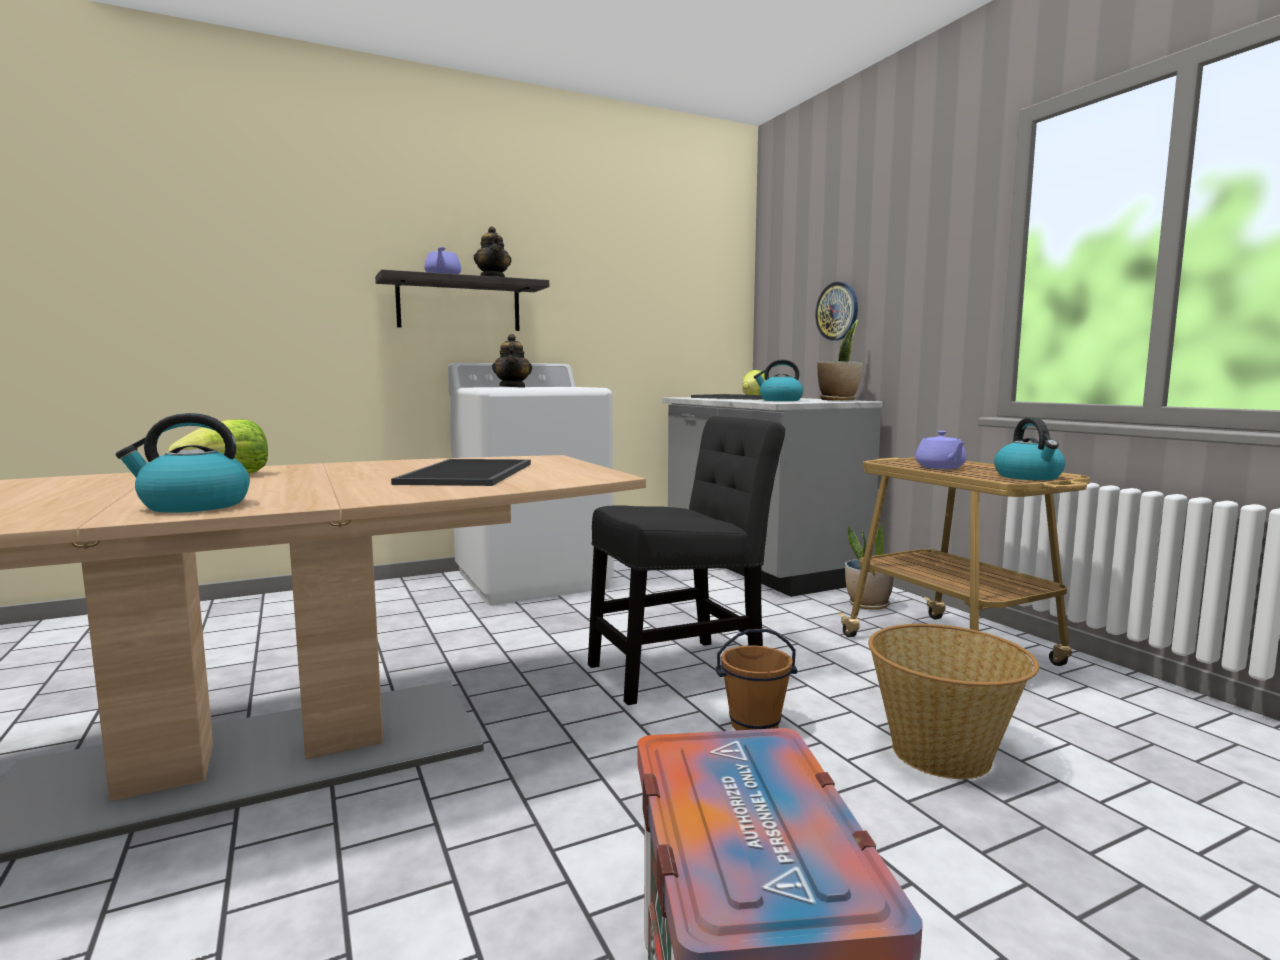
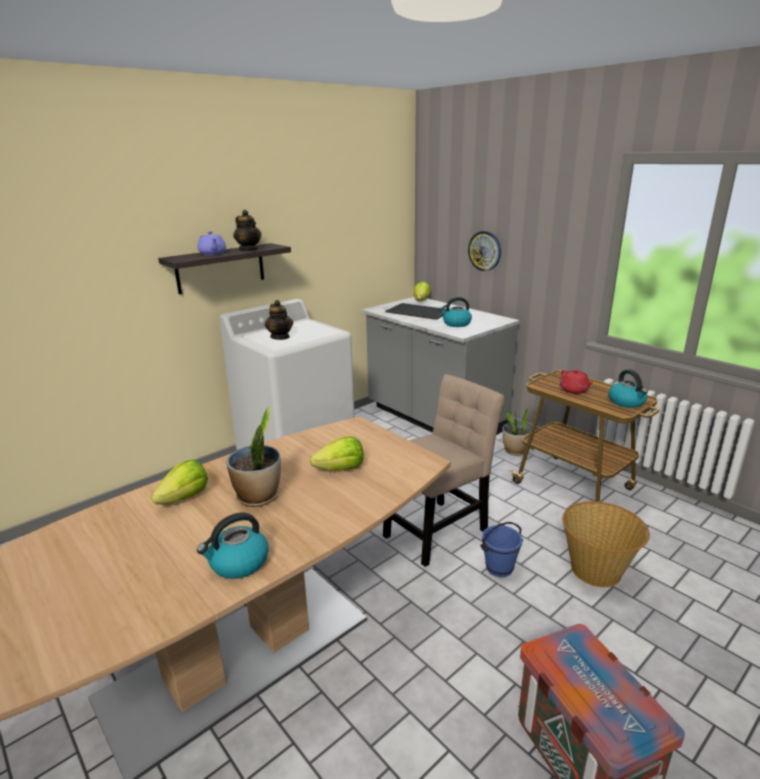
camera: 15 degrees left, 15 degrees up
(470, 473) = (341, 469): tray -> lettuce
(682, 669) = (439, 530): black chair -> beige chair
(754, 724) = (499, 568): brown bucket -> blue bucket
(838, 400) = (490, 317): potted plant -> potted plant (258, 496)
(940, 468) = (574, 390): purple teapot -> red teapot

